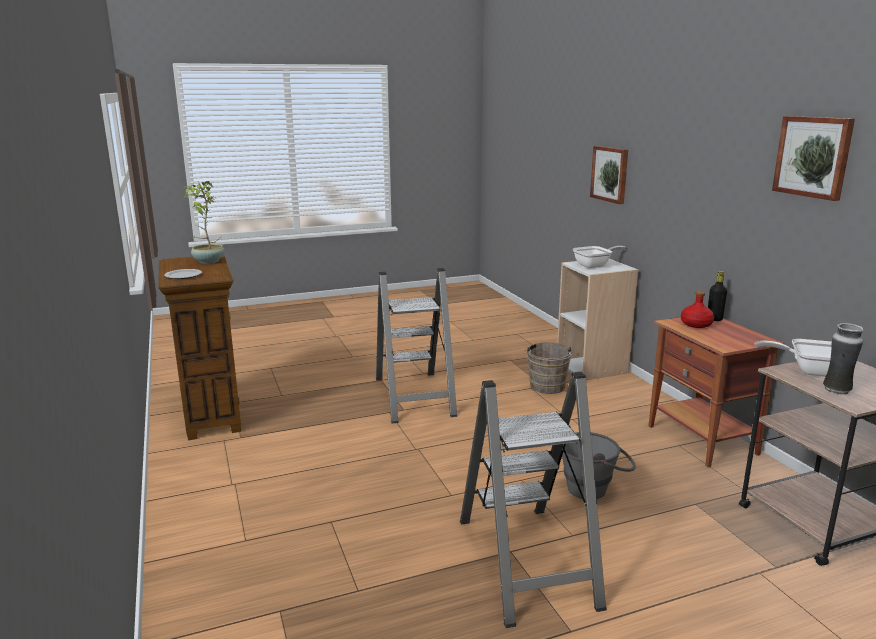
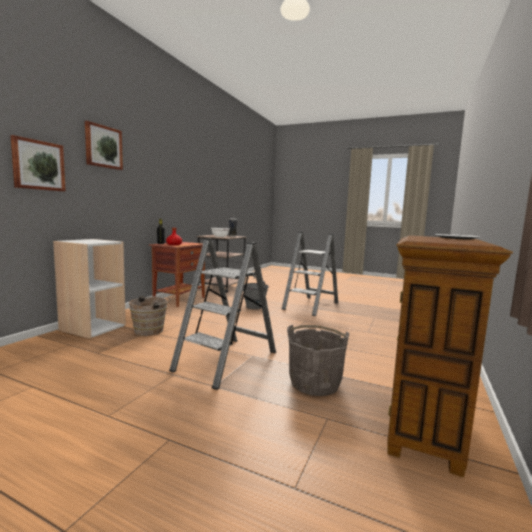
camera: 135 degrees left, 10 degrees down
(208, 261) = (425, 239): potted plant -> none
(315, 411) = (314, 383): none -> grey bucket
(595, 265) = (91, 241): frying pan -> none
(813, 156) = (177, 163): picture -> picture (103, 147)

